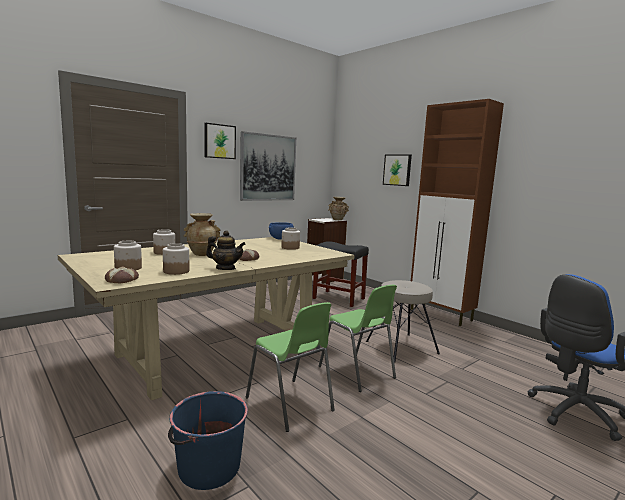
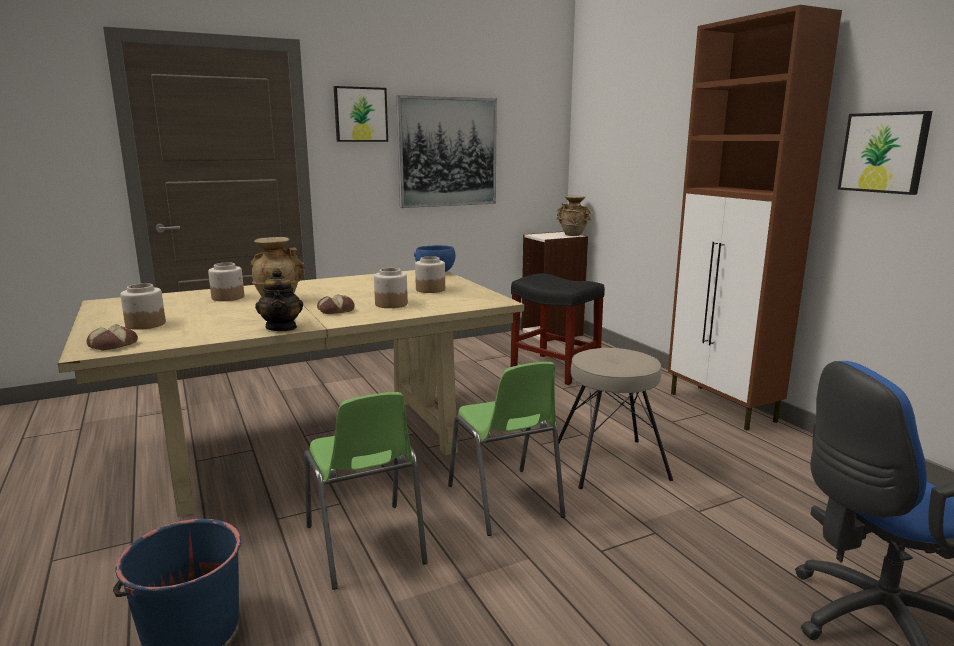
camera: 15 degrees right, 5 degrees up
(176, 271) = (204, 331): jar -> jar (391, 304)
(225, 268) = (282, 327): teapot -> teapot turned 45 degrees clockwise
(397, 170) = (664, 147): picture -> picture (884, 152)

